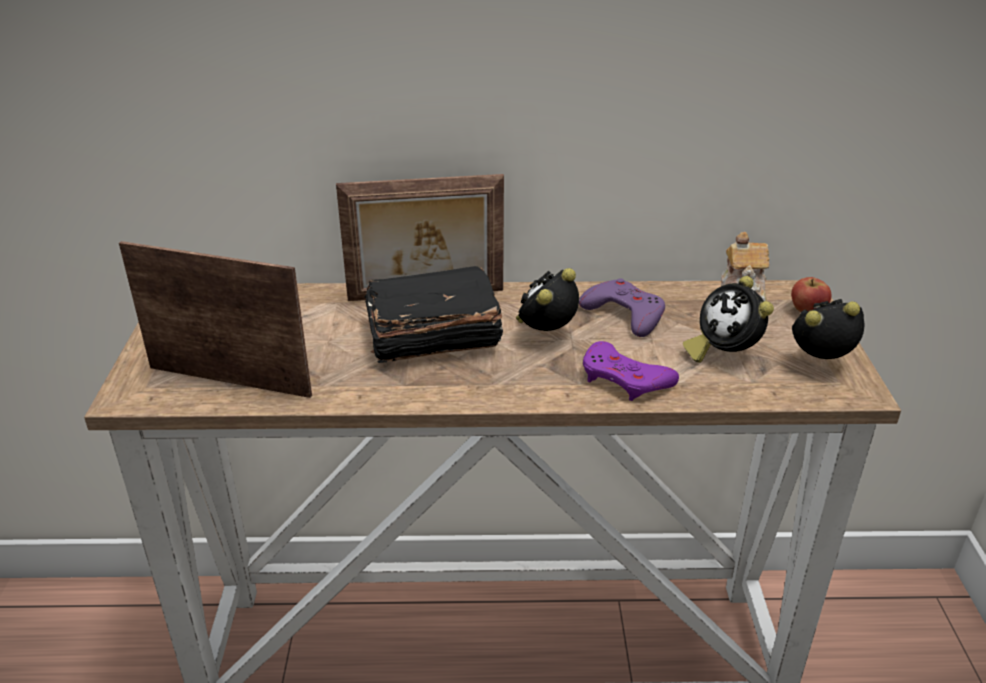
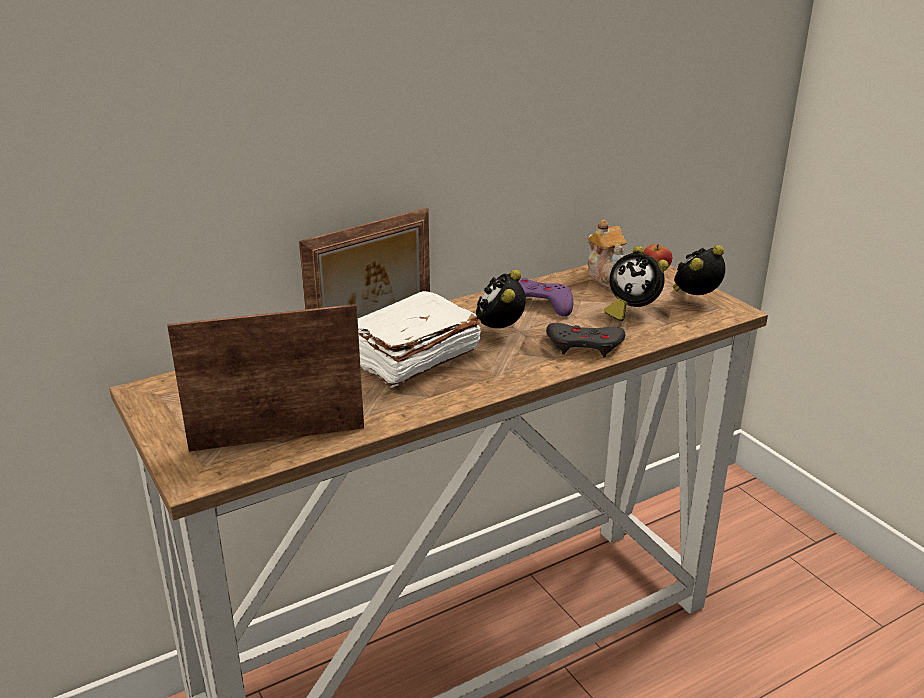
camera: 30 degrees left, 5 degrees down
(431, 336) = (411, 358): black book -> white book
(625, 379) = (585, 345): purple game controller -> grey game controller

